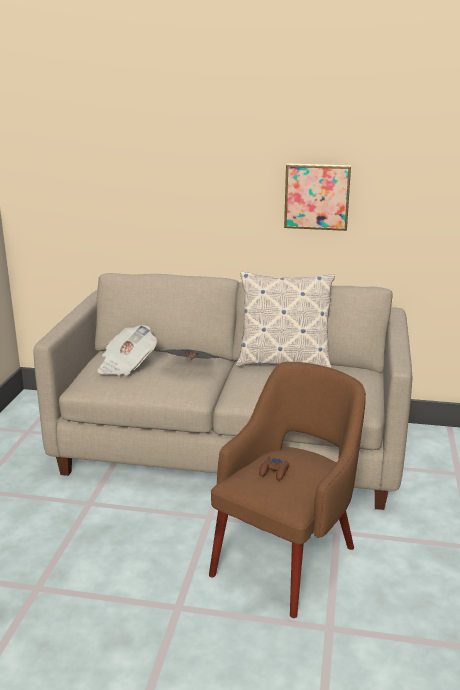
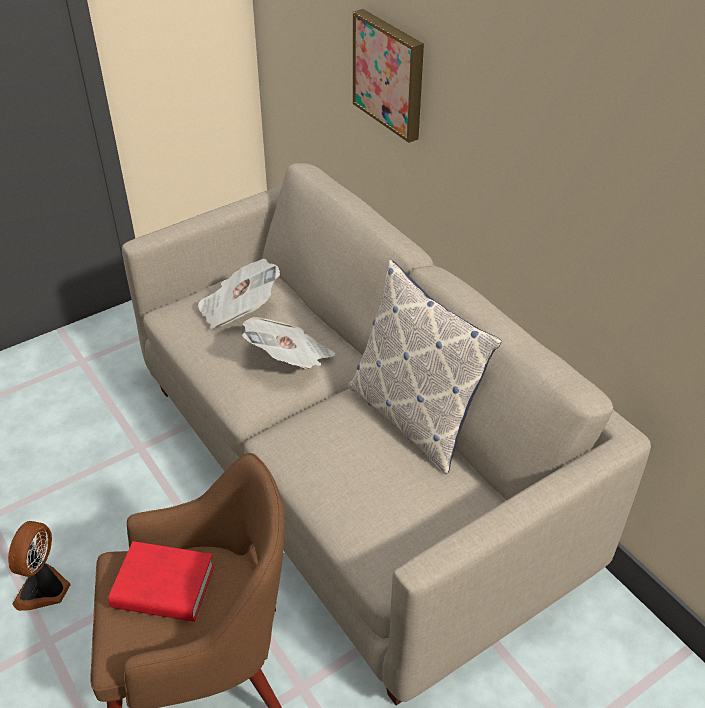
camera: 45 degrees right, 20 degrees up
(136, 590) = (45, 589): none -> fan
(274, 472) = (164, 587): brown game controller -> red book
(317, 196) = (573, 184): picture -> picture (390, 74)

